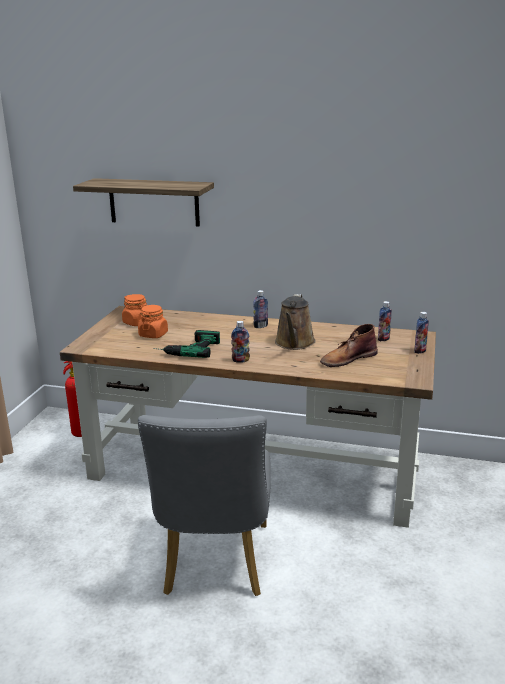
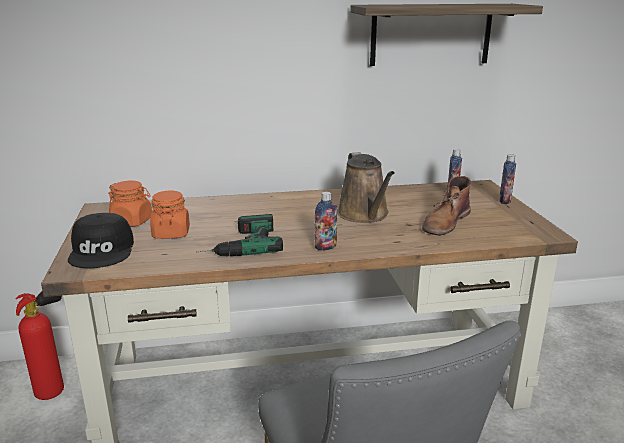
camera: 25 degrees left, 0 degrees up
(105, 338) = (103, 250): none -> black cap
(154, 202) = (129, 49): shelf -> shelf (431, 34)
(260, 326) = (301, 201): bottle -> none

